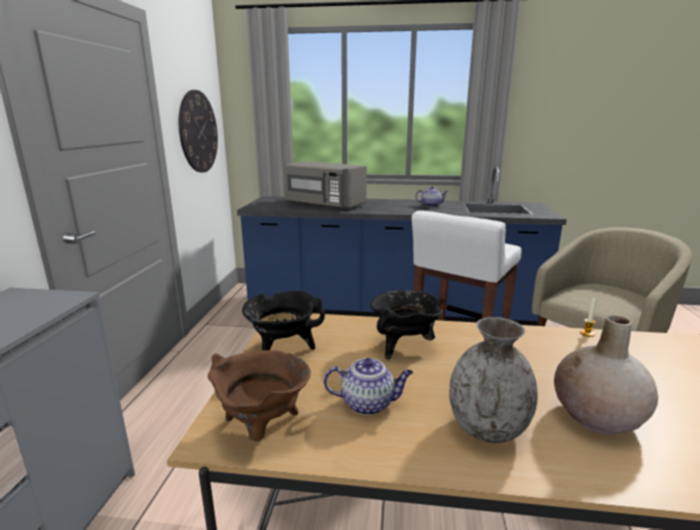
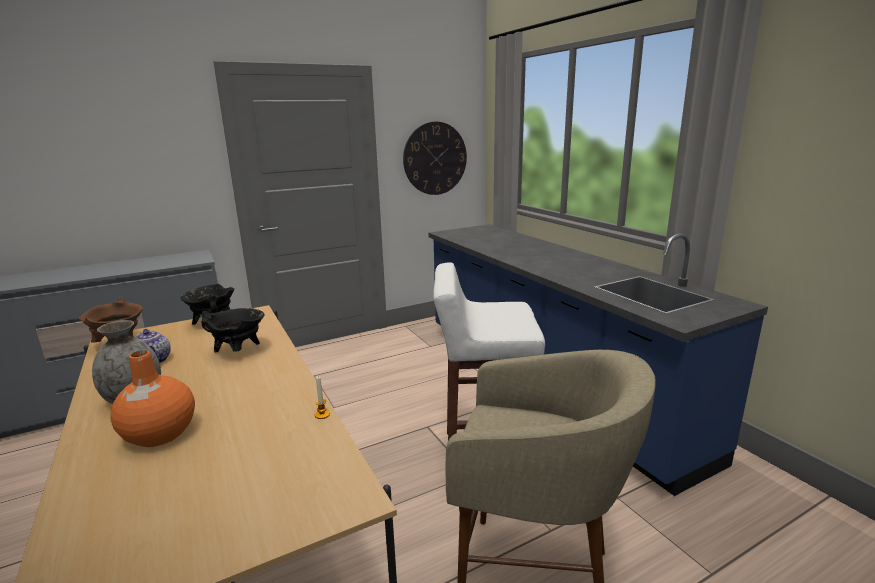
camera: 55 degrees right, 0 degrees up
(323, 204) = (498, 242): grey microwave -> none
(431, 205) = (590, 268): teapot -> none
(597, 417) = (159, 434): beige vase -> orange vase

